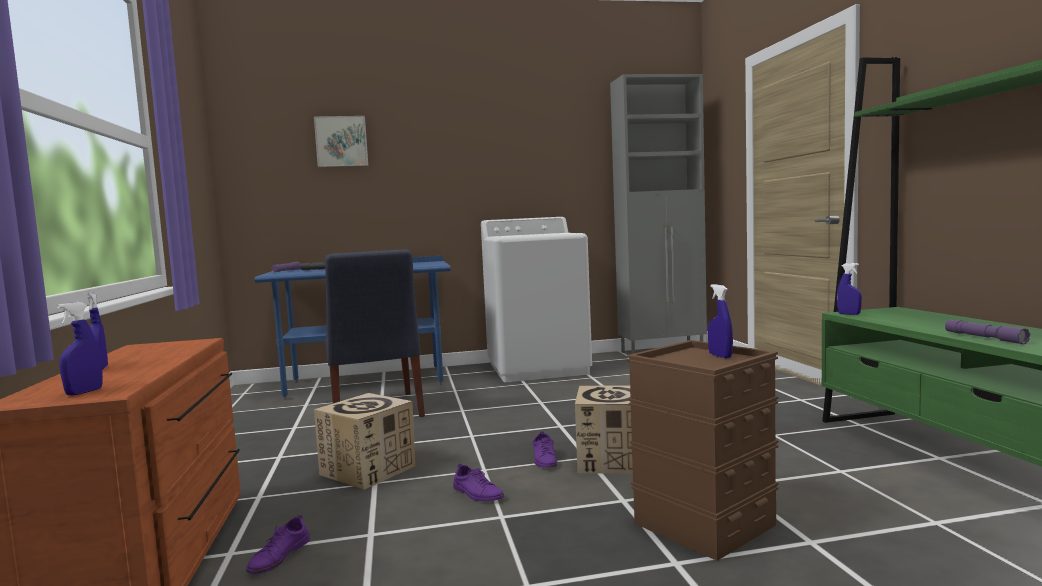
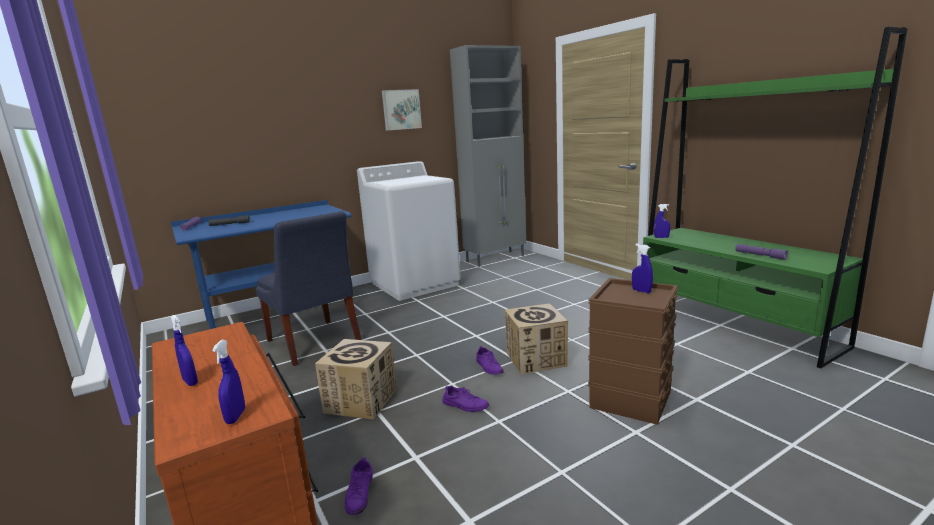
camera: 20 degrees left, 10 degrees up
(341, 141) = (225, 102): picture -> picture (401, 109)

